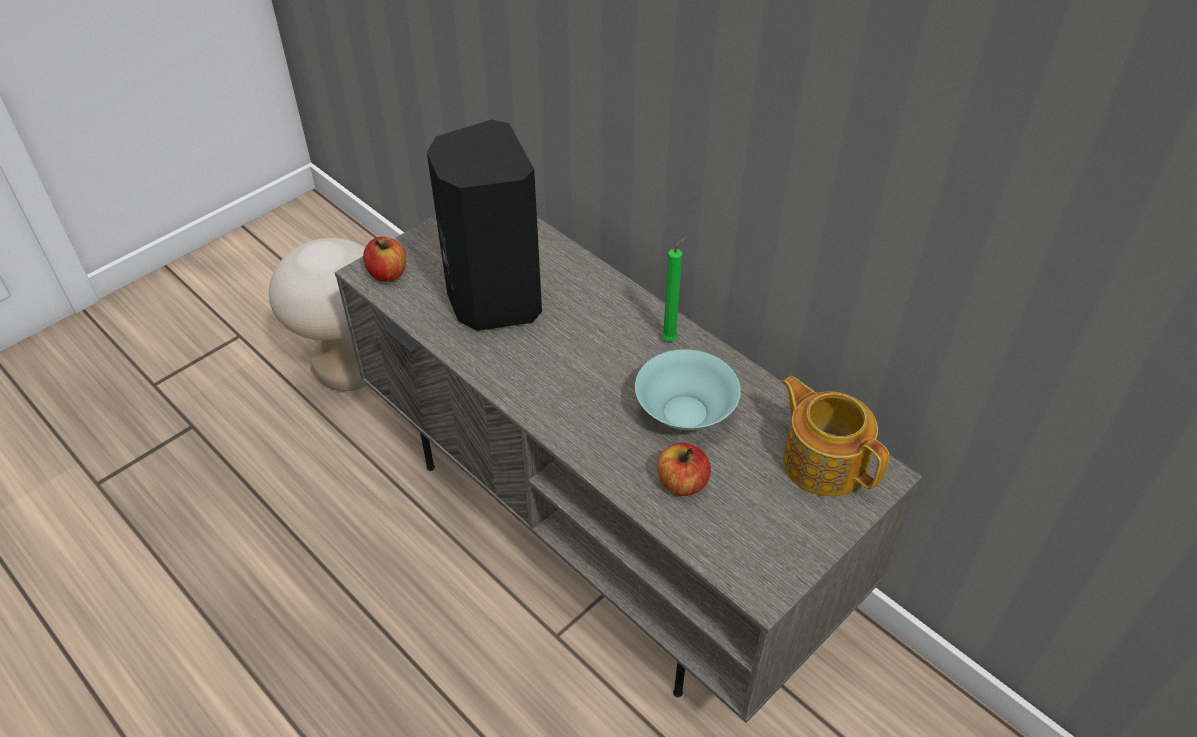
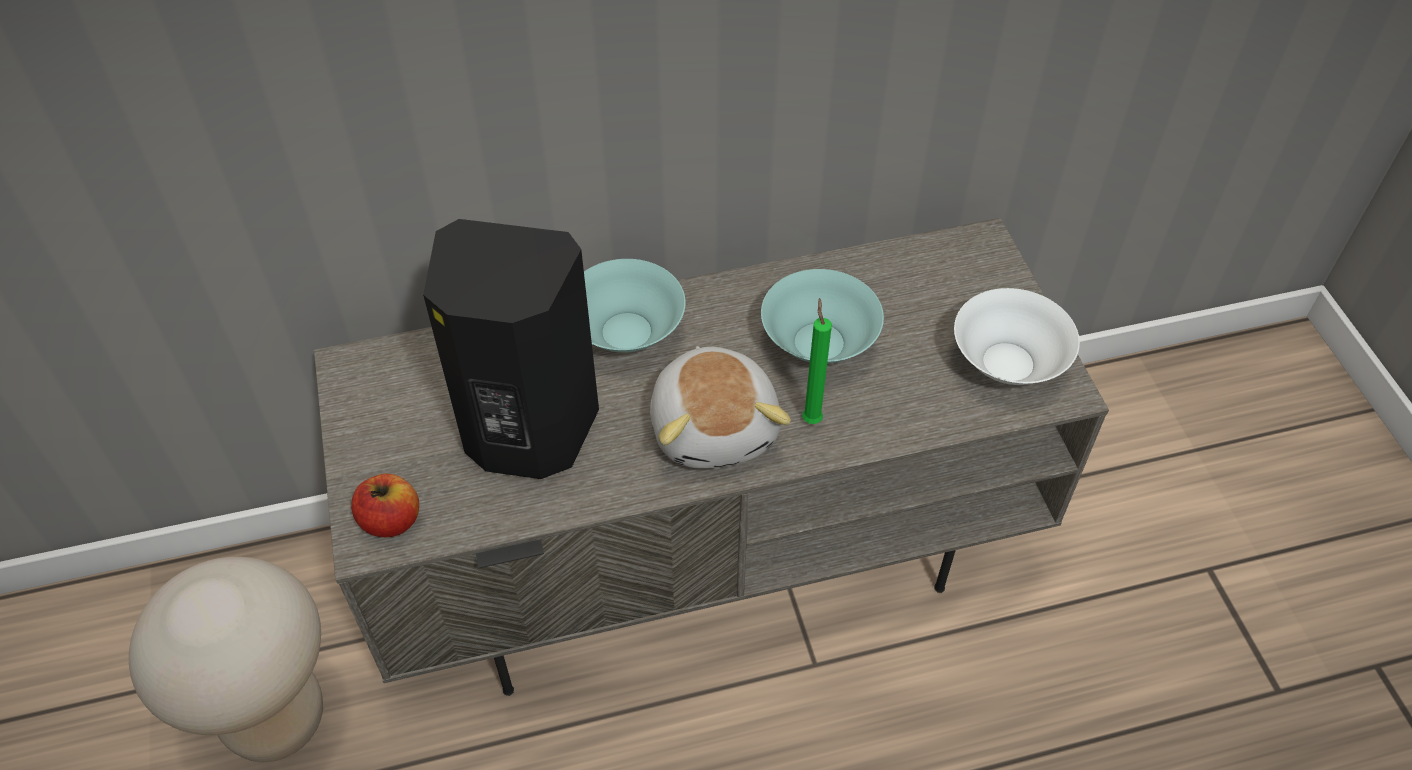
camera: 60 degrees left, 5 degrees up
(564, 388) = (715, 427): none -> plush toy
(611, 307) = (625, 332): none -> turquoise bowl
(671, 338) = (709, 304): green candle -> green candle (811, 418)
(682, 483) = (908, 389): apple -> none
(760, 539) = (1007, 364): none -> white bowl
(823, 461) = (944, 273): teapot -> none

